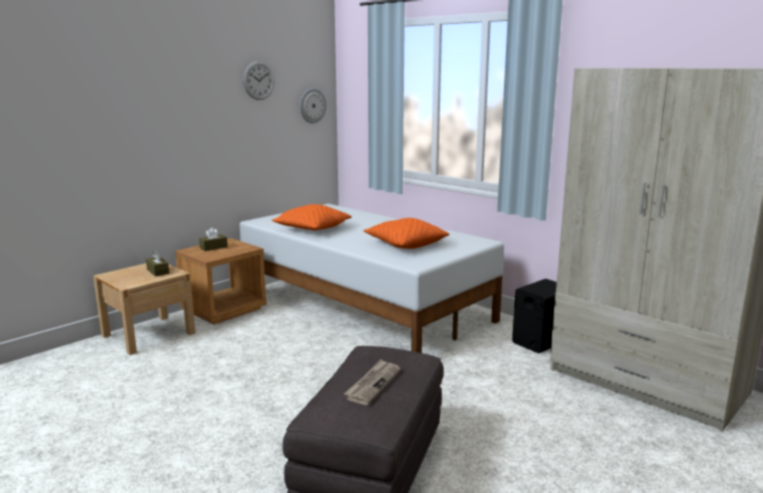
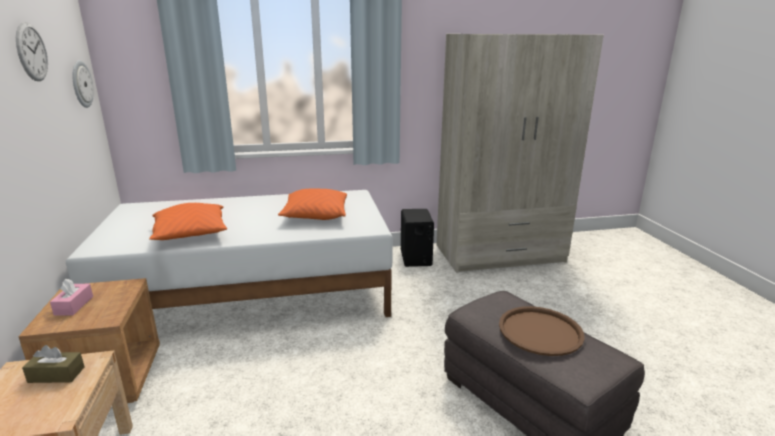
camera: 55 degrees left, 5 degrees up
(213, 247) = (74, 305): brown tissue box -> pink tissue box
(373, 383) = (540, 331): newspaper -> brown tray

